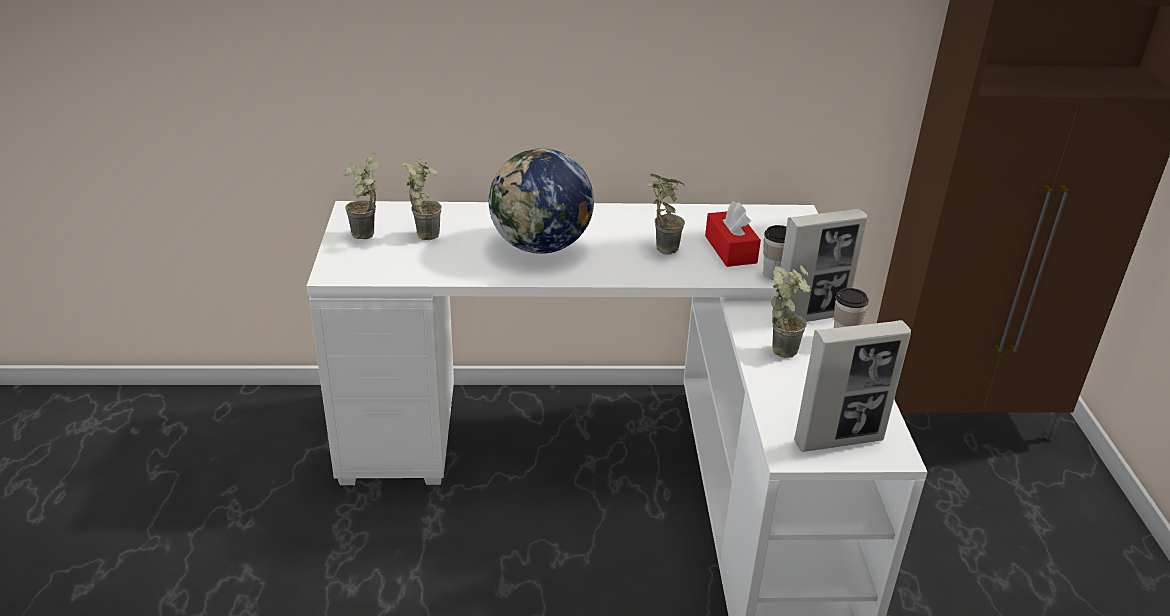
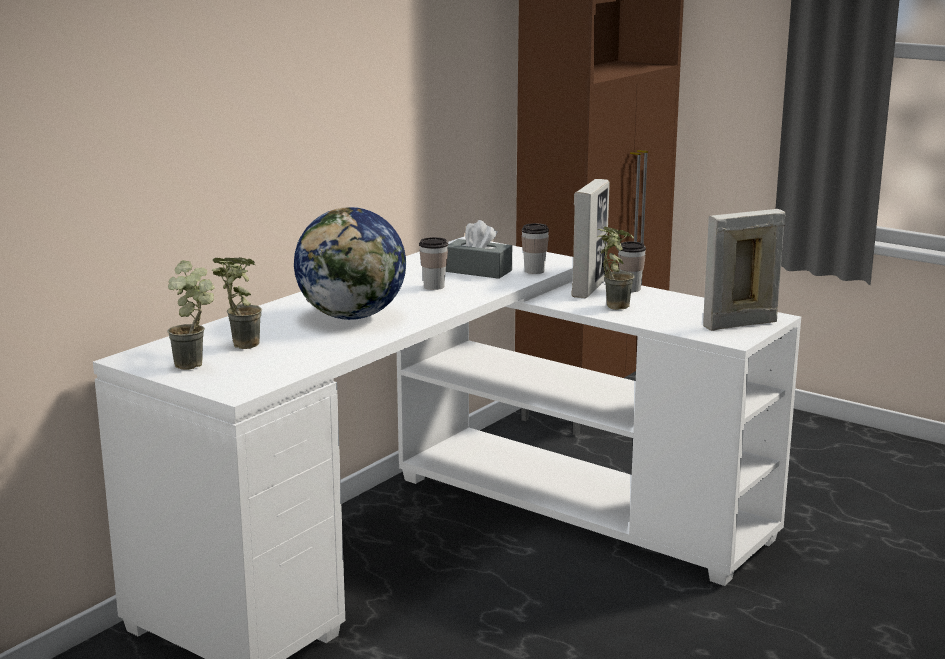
camera: 50 degrees left, 15 degrees down
(660, 248) = (434, 286): potted plant -> cup
(730, 249) = (478, 271): red tissue box -> grey tissue box
(839, 440) = (739, 324): picture frame -> picture frame turned 135 degrees counterclockwise

